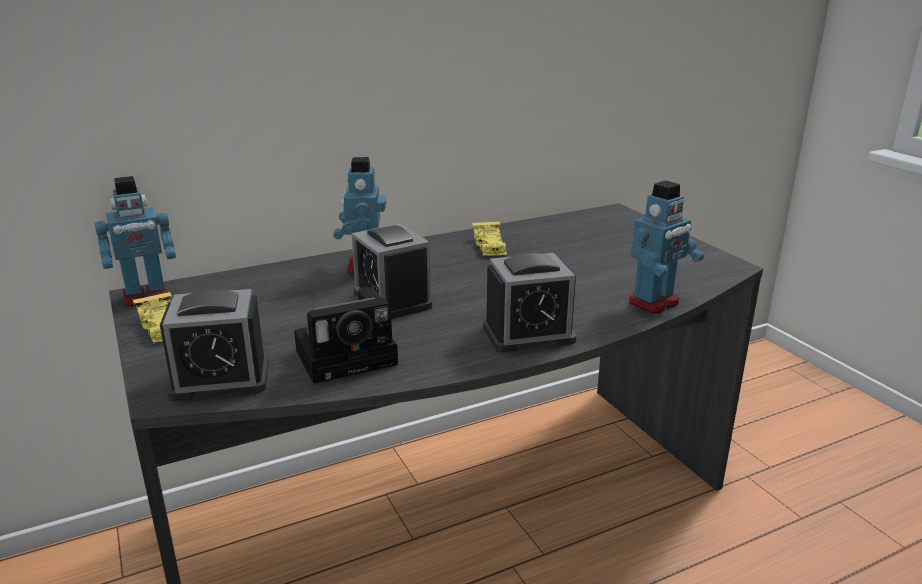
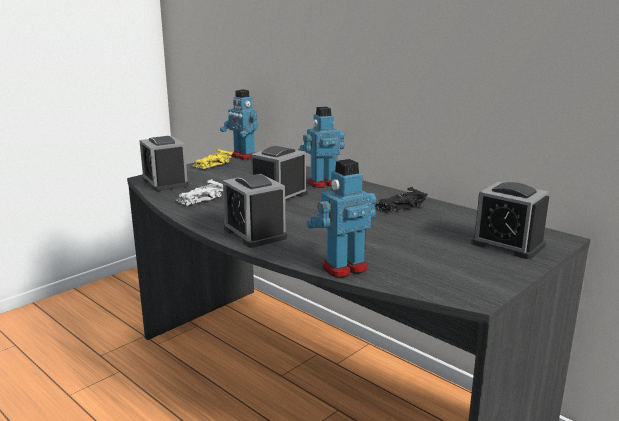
camera: 70 degrees right, 5 degrees down
(350, 356) = (200, 199): camera -> white toy car
(490, 246) = (399, 207): yellow toy car -> black toy car
(620, 229) = (507, 244): none -> alarm clock
(655, 303) = (343, 268): toy robot -> toy robot turned 120 degrees clockwise

